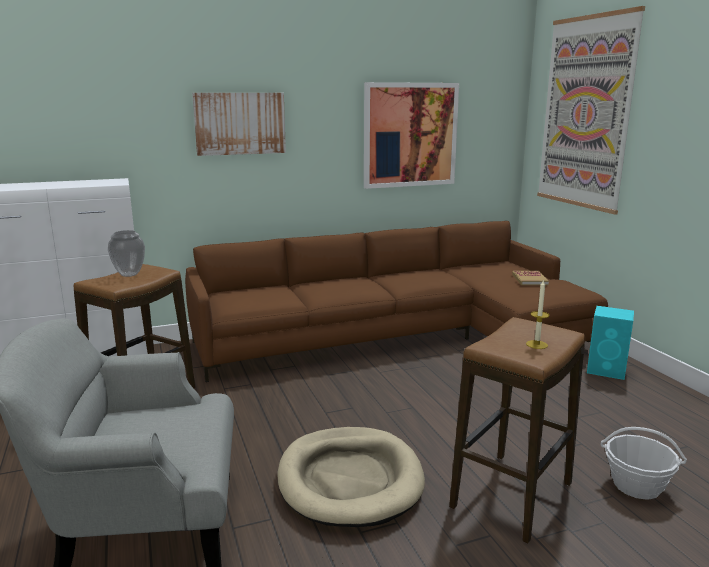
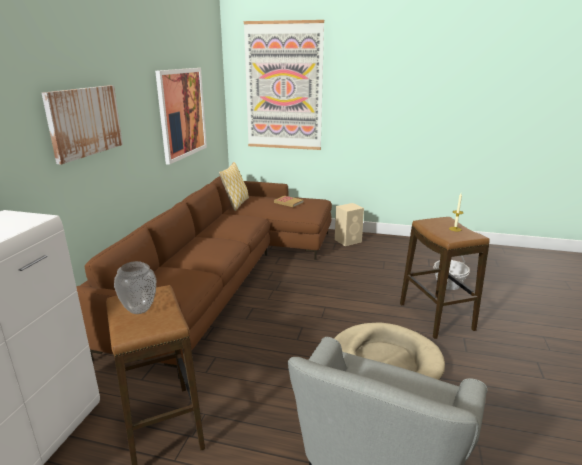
camera: 55 degrees left, 5 degrees up
(473, 265) = (236, 204): none -> pillow
(607, 370) = (348, 240): turquoise speaker -> beige speaker

